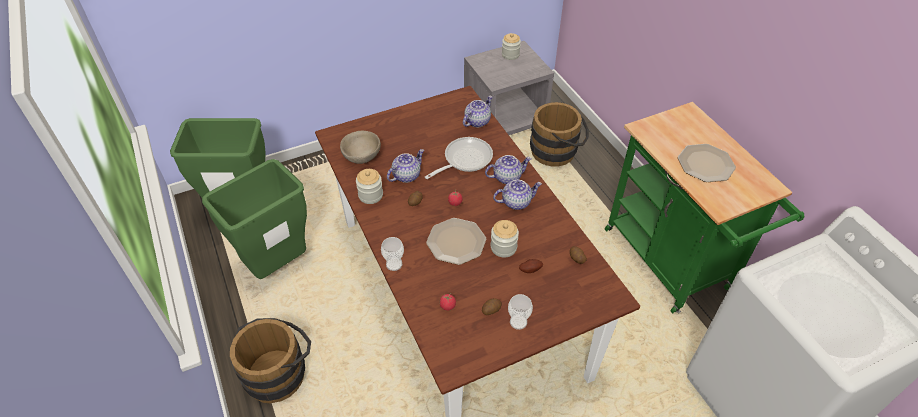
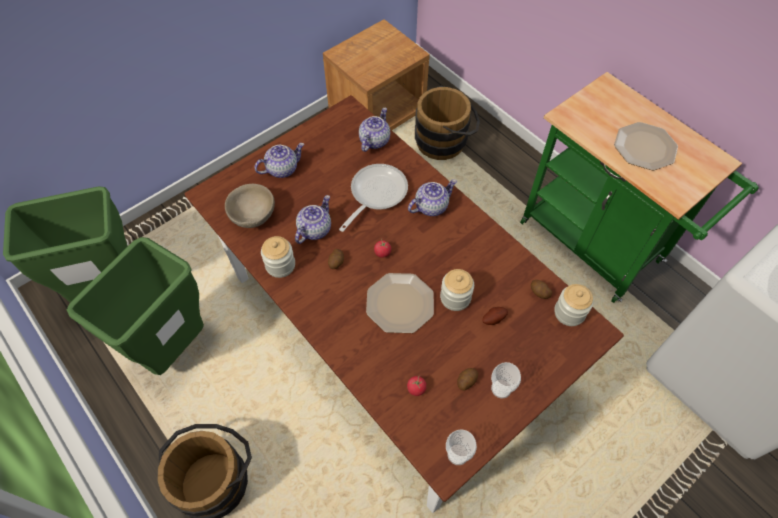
camera: 15 degrees left, 10 degrees up
(394, 264) = (337, 350): cup -> cup (457, 454)
(505, 118) = (377, 111): grey nightstand -> brown nightstand
(510, 55) = (374, 40): jar -> jar (569, 312)
(516, 202) = (451, 236): teapot -> teapot (282, 169)

